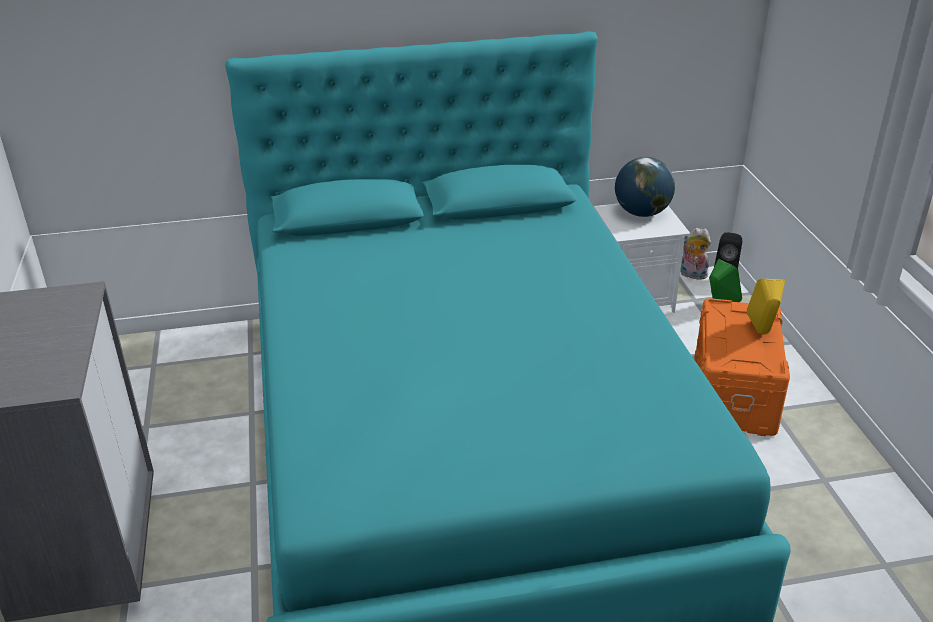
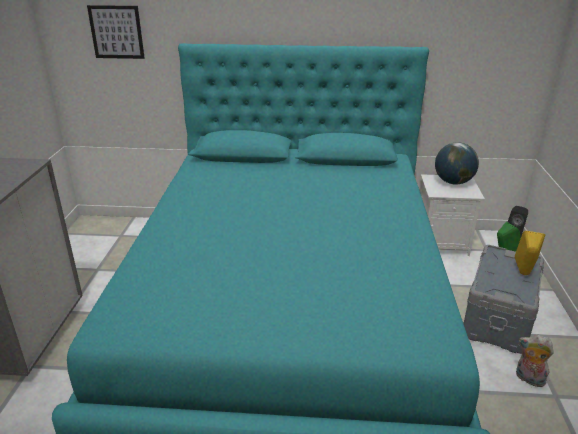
camera: 15 degrees right, 5 degrees down
(115, 48) = (116, 32): none -> picture
(692, 275) = (490, 234): plush toy -> plush toy (528, 379)
(732, 393) = (497, 317): orange storage box -> grey storage box

